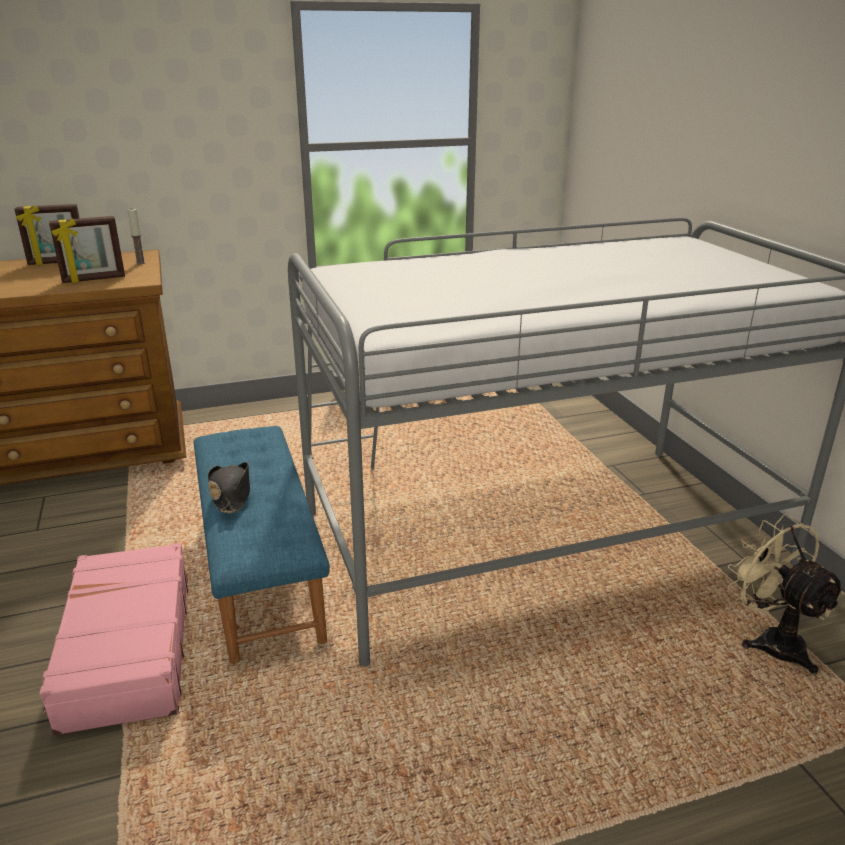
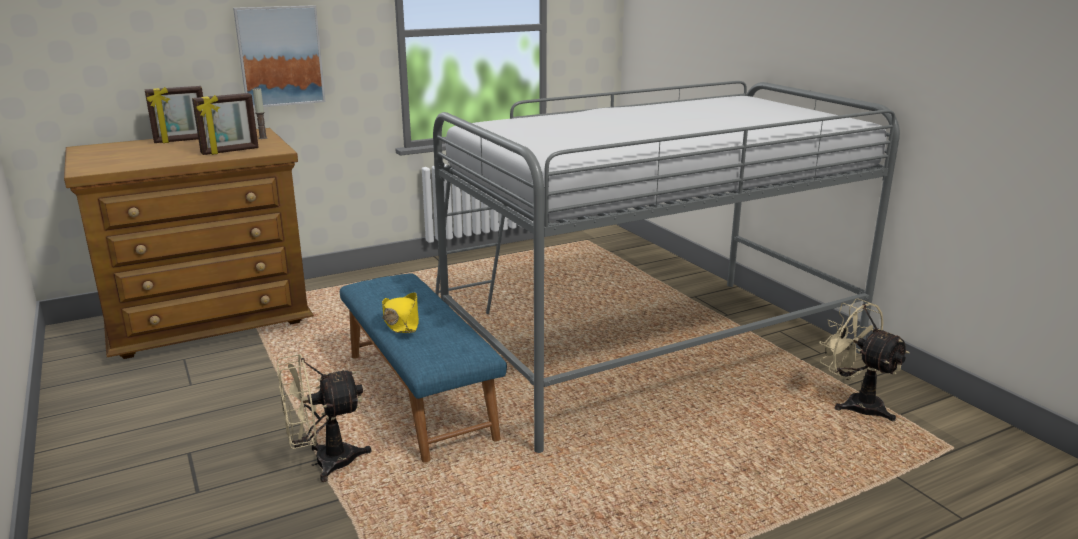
camera: 10 degrees left, 5 degrees down
(126, 650) = (324, 463): pink suitcase -> beige fan
(168, 171) = (280, 56): none -> picture
(231, 494) = (401, 322): black hat -> yellow hat

